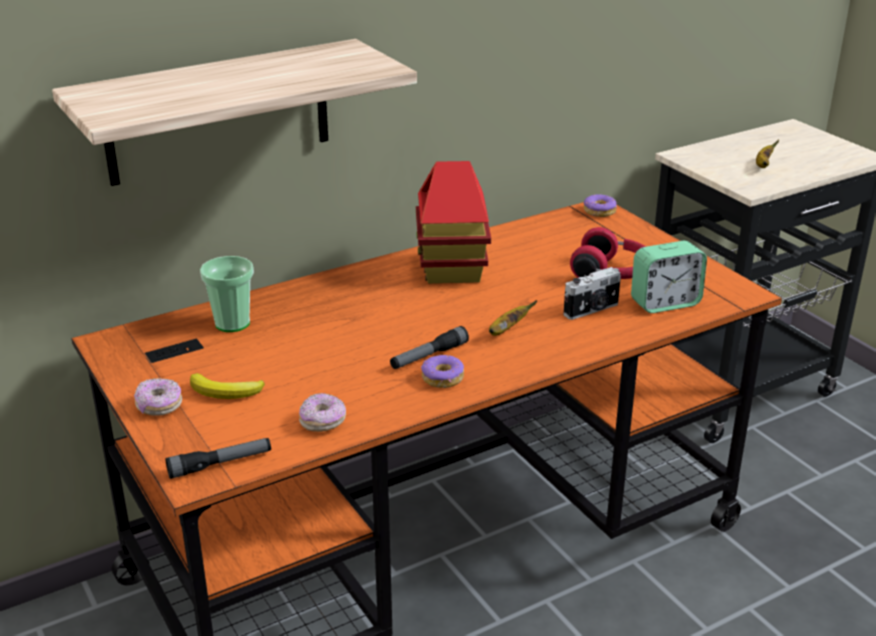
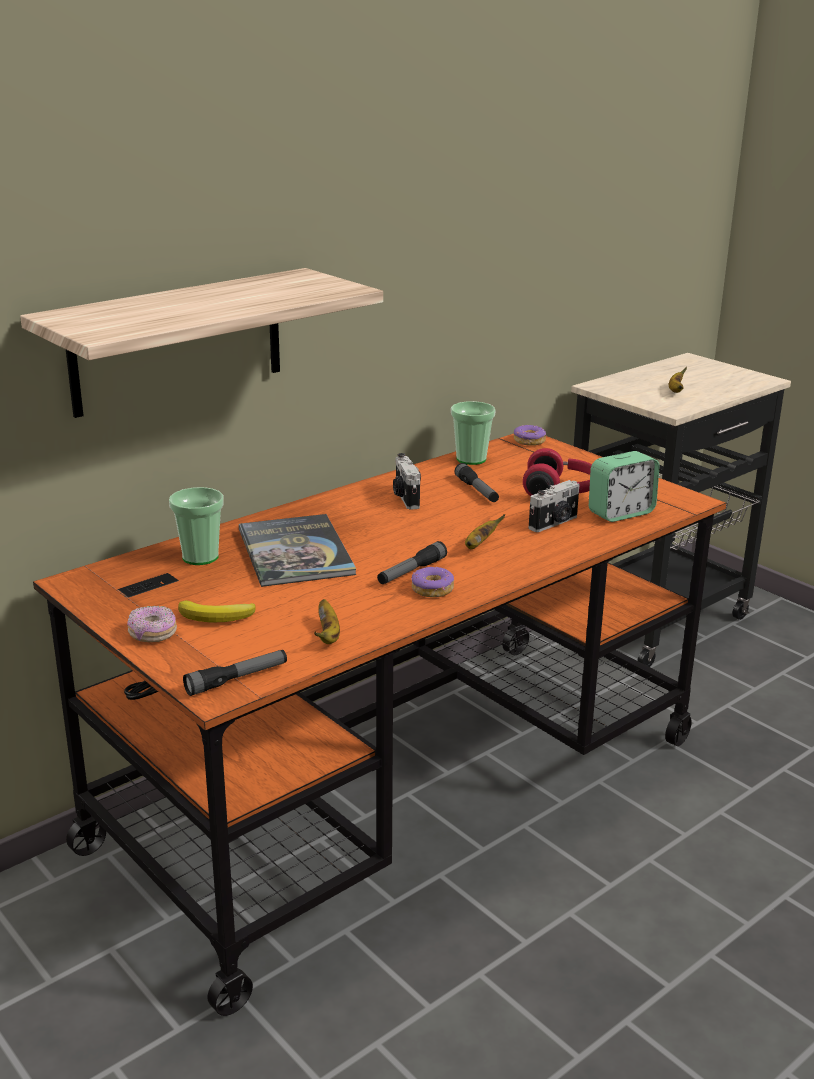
camera: 10 degrees left, 5 degrees down
(323, 422) = (328, 635): donut -> banana
(324, 324) = (295, 552): none -> book
(452, 270) = (405, 498): toy house -> camera
(526, 266) = (477, 490): none -> flashlight
(533, 229) = (471, 459): none -> cup

